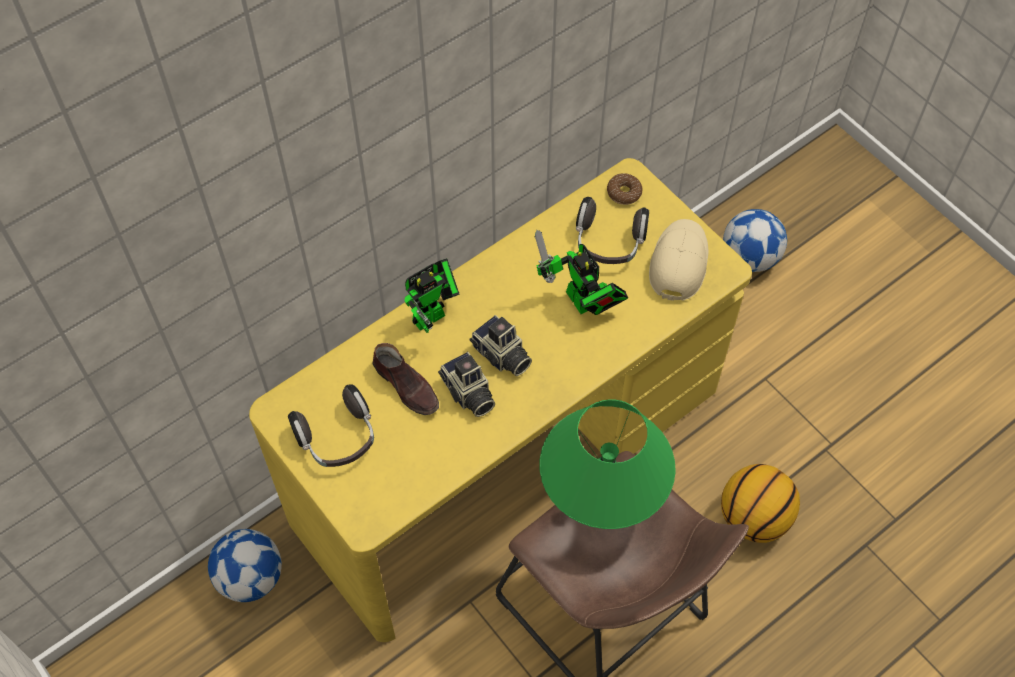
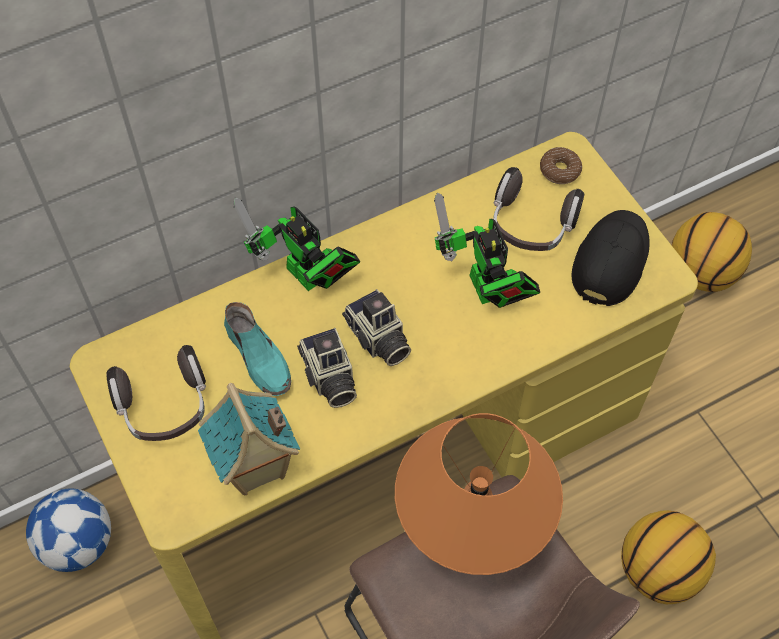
camera: 10 degrees right, 0 degrees up
(407, 386) = (259, 357): brown shoe -> turquoise shoe
(424, 476) = (256, 470): none -> toy house
(433, 315) = (308, 279): toy robot -> toy robot turned 75 degrees clockwise
(603, 495) = (473, 525): green table lamp -> orange table lamp
(678, 262) = (610, 260): beige cap -> black cap
(750, 258) = (702, 273): football -> basketball

